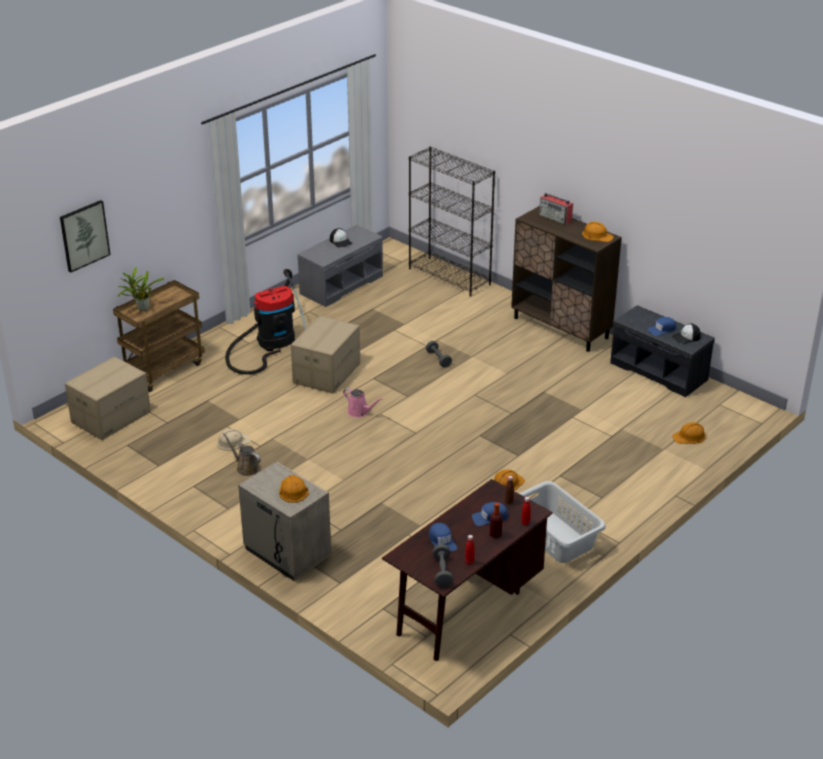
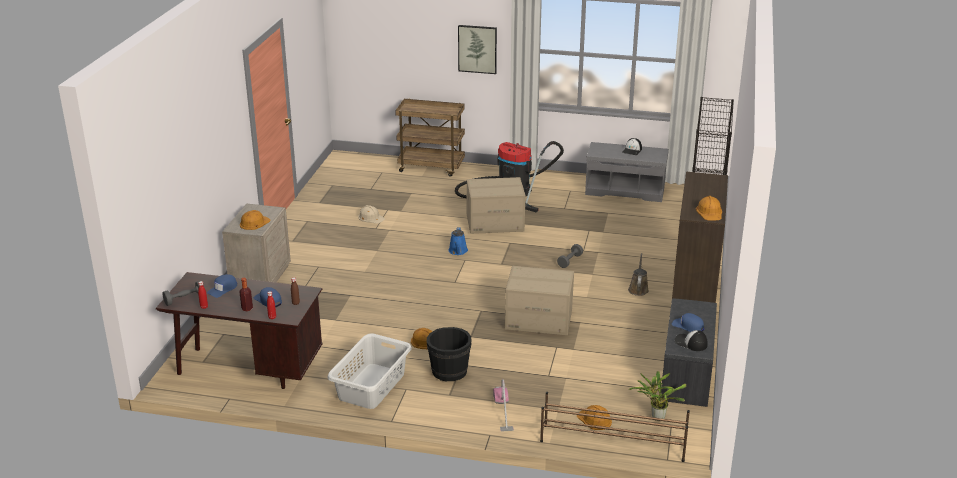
camera: 60 degrees right, 5 degrees down
(84, 235) = (390, 30): picture -> picture (477, 49)
(111, 417) = (358, 170): cardboard box -> cardboard box (539, 319)
(141, 309) = (420, 108): potted plant -> potted plant (656, 417)
(246, 468) = (344, 232): brown watering can -> brown watering can (638, 289)
(359, 412) = (458, 251): pink watering can -> blue watering can
(555, 218) = (714, 187): radio -> none
(565, 485) = (449, 371): none -> black bucket
(647, 477) = (503, 411): none -> vacuum cleaner
(725, 440) = (612, 442): none -> brown shoe rack

